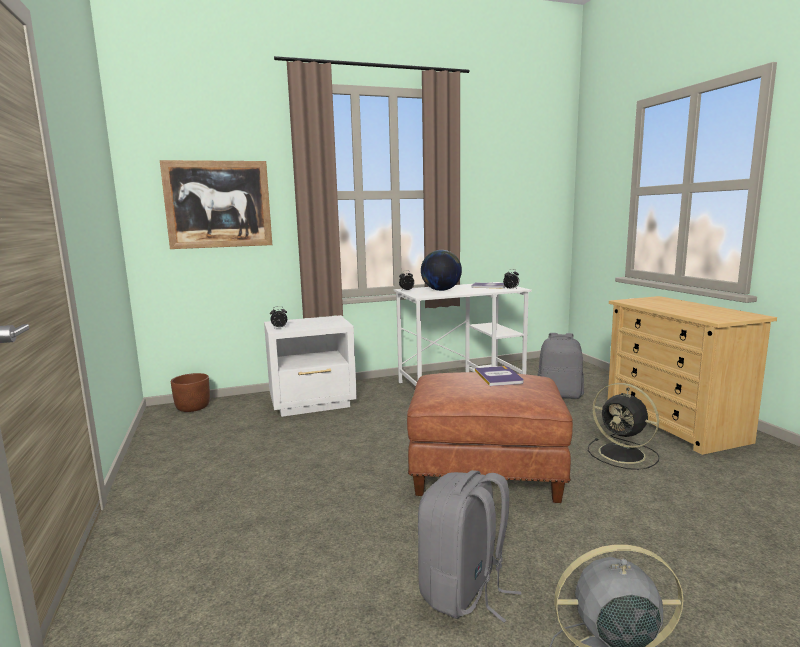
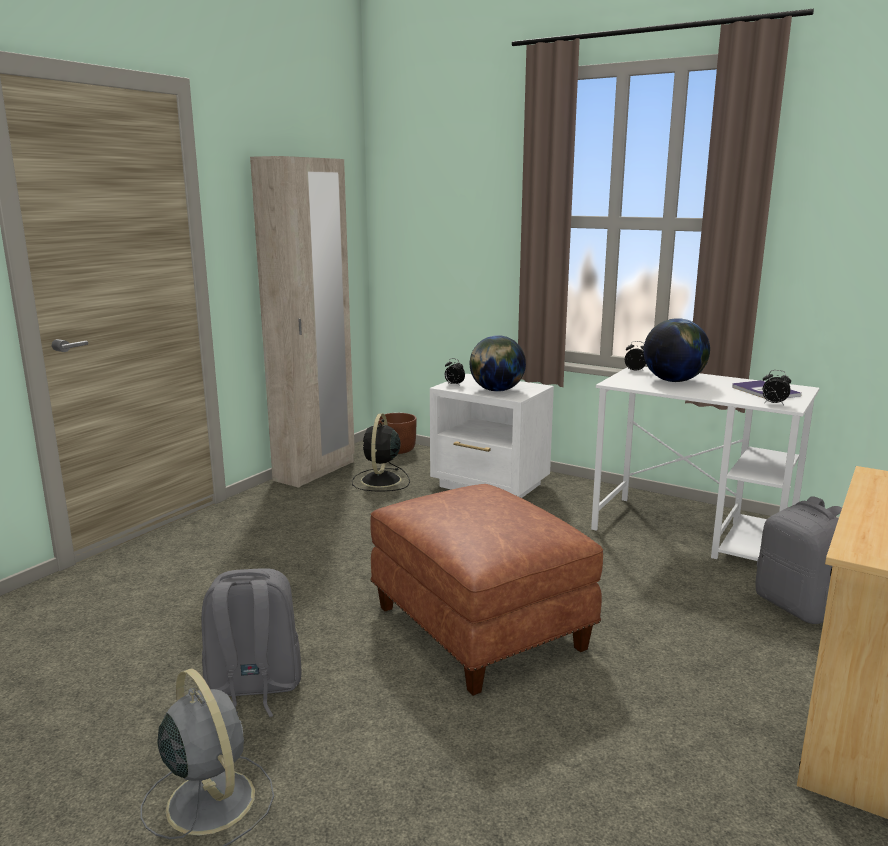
camera: 50 degrees right, 5 degrees up
(152, 446) = (315, 471): none -> beige wardrobe
(218, 204) = (450, 228): picture -> none
(318, 324) = (496, 390): none -> globe
(498, 377) = (509, 513): book -> none
(623, 454) = (677, 710): black fan -> black fan (380, 481)

